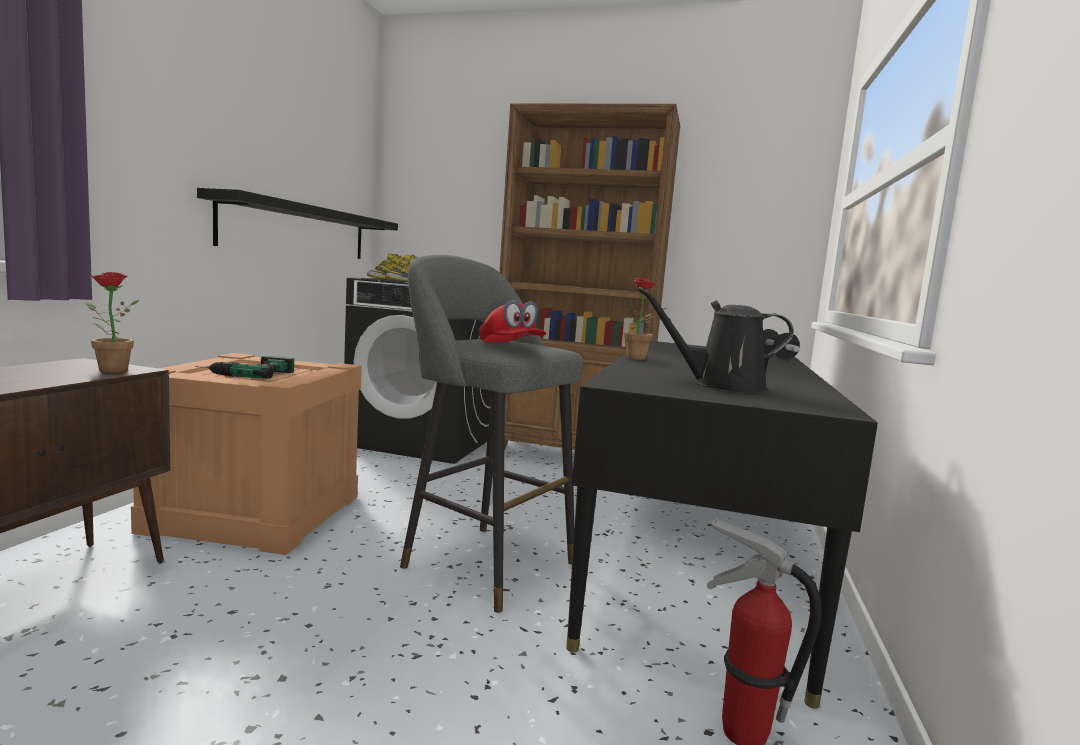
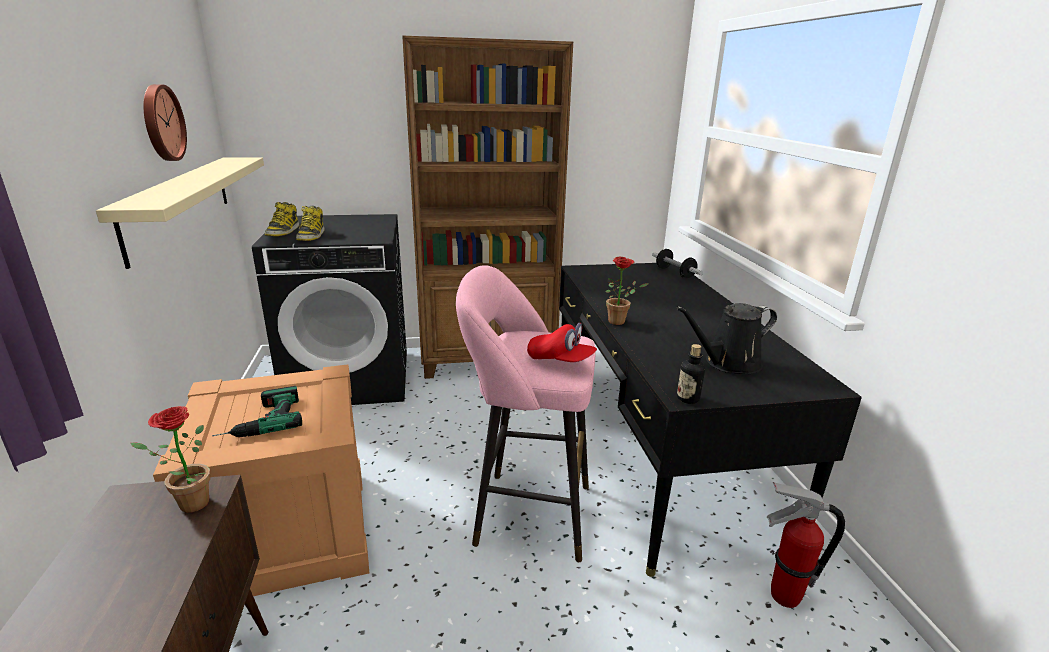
camera: 25 degrees left, 15 degrees up
(299, 163) = (161, 123): none -> wall clock
(299, 230) = (180, 203): black shelf -> beige shelf
(481, 562) = (525, 513): grey stool -> pink stool
(619, 386) = (688, 398): none -> bottle

